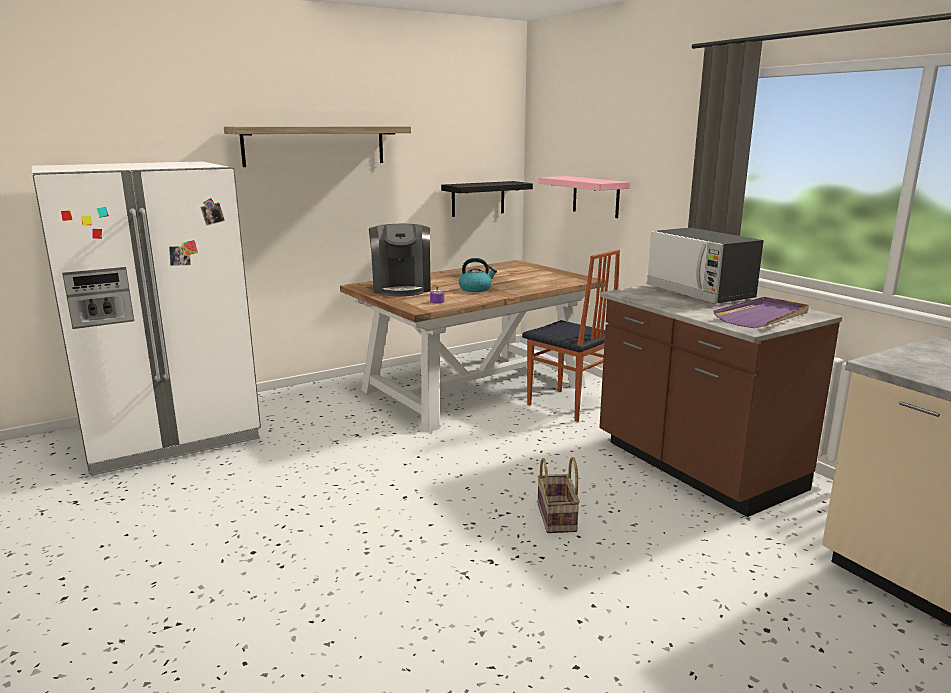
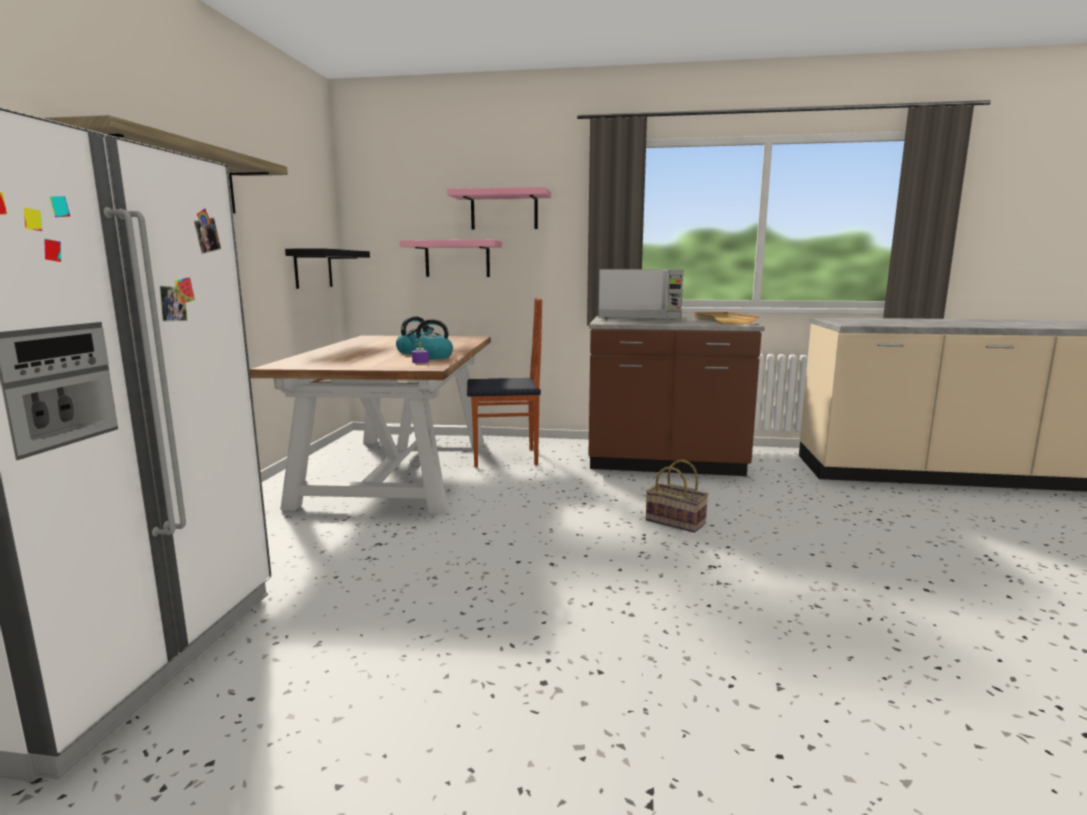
camera: 50 degrees left, 5 degrees down
(401, 288) = (339, 360): coffee machine -> none
(462, 298) = (432, 357): none -> kettle
(634, 149) = (504, 210): none -> pink shelf
(763, 316) = (722, 321): purple tray -> beige tray

